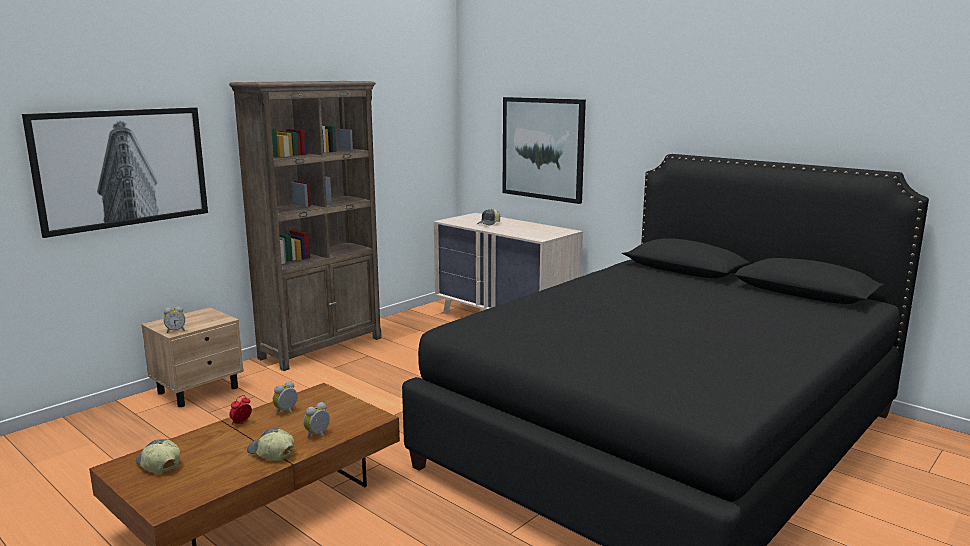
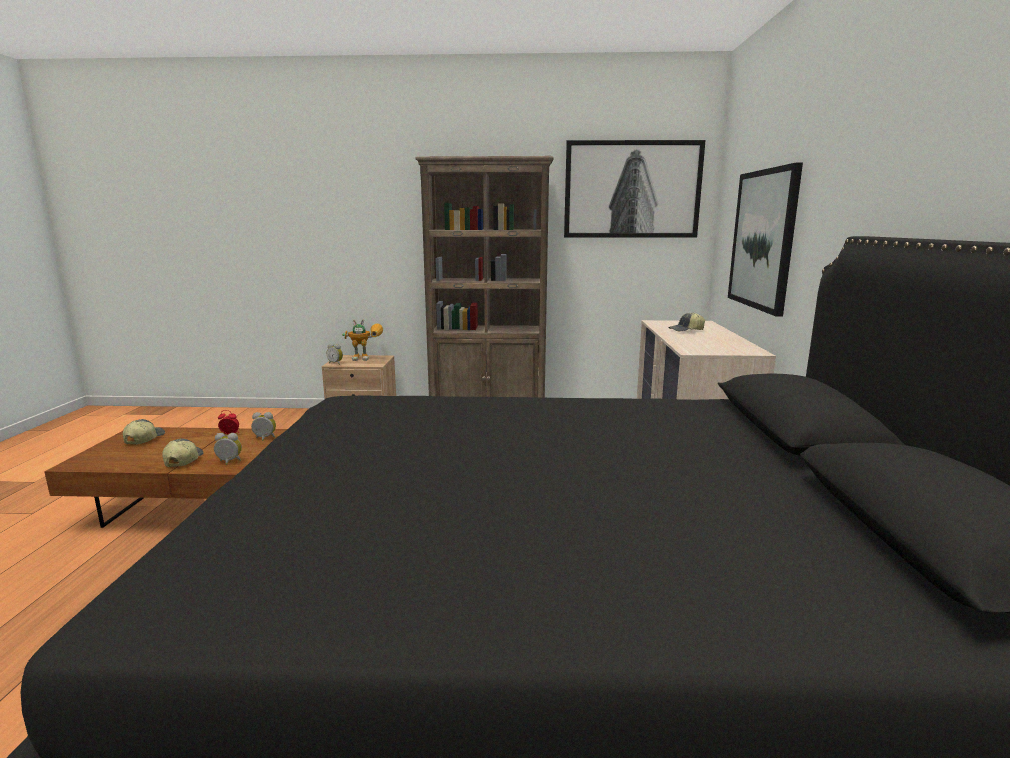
camera: 50 degrees right, 0 degrees up
(122, 168) = (334, 230): picture -> picture (632, 190)
(193, 317) = (367, 358): none -> toy robot

